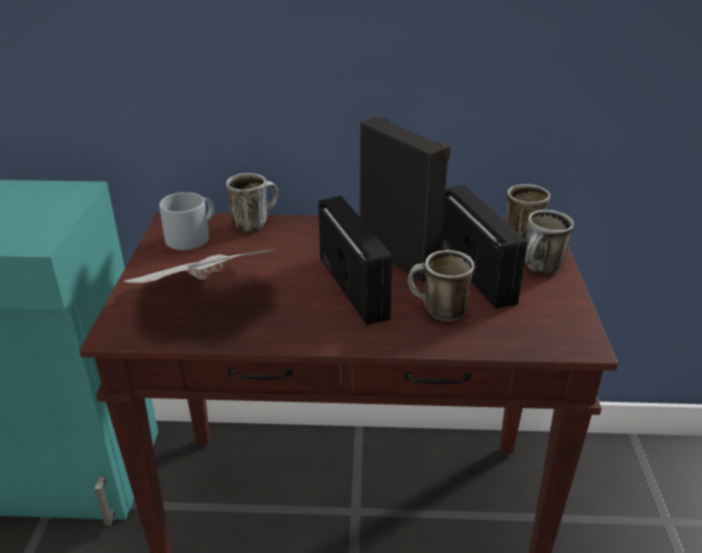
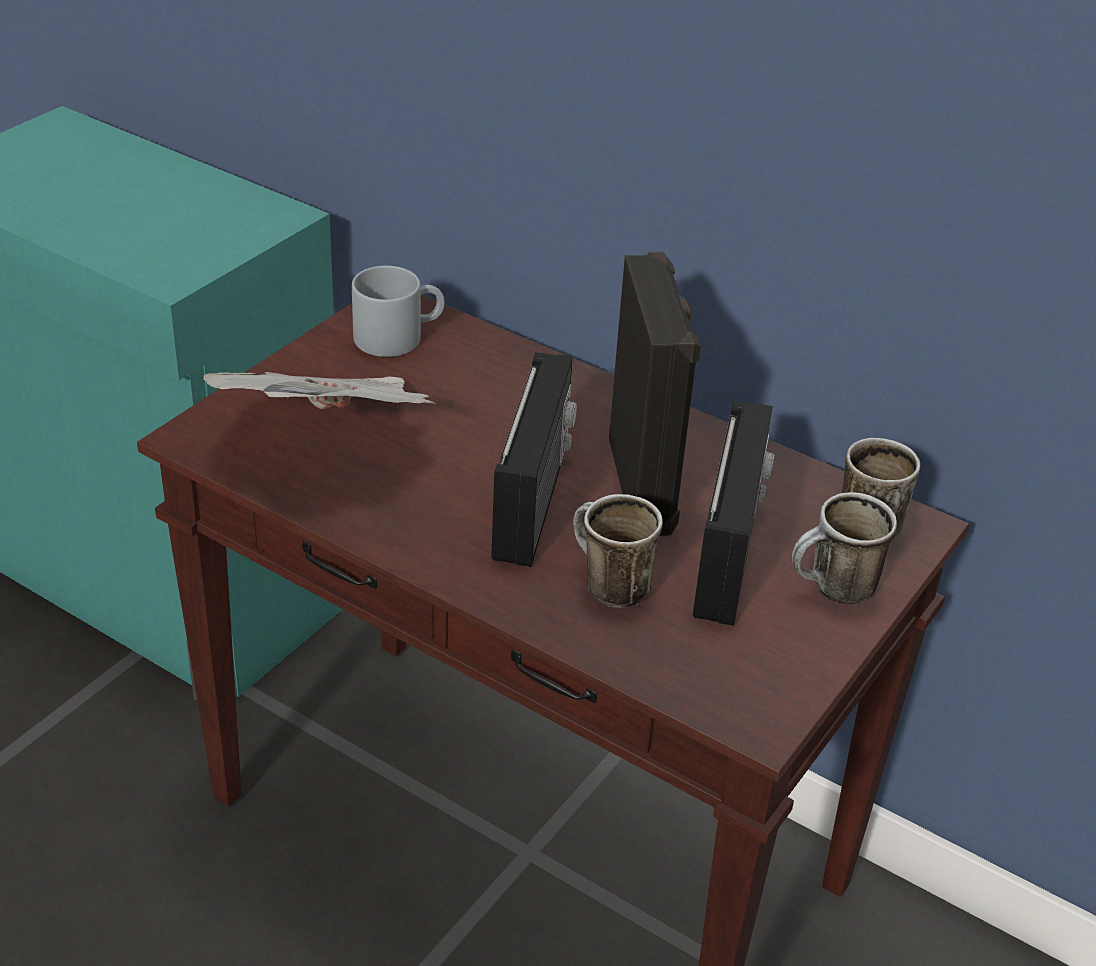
camera: 30 degrees right, 5 degrees up
(254, 223) = (497, 348): mug -> none

